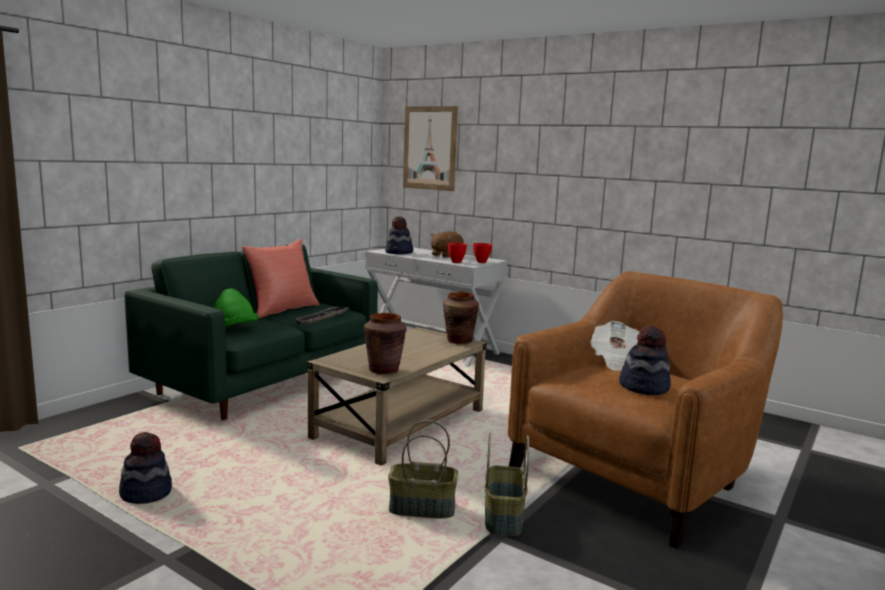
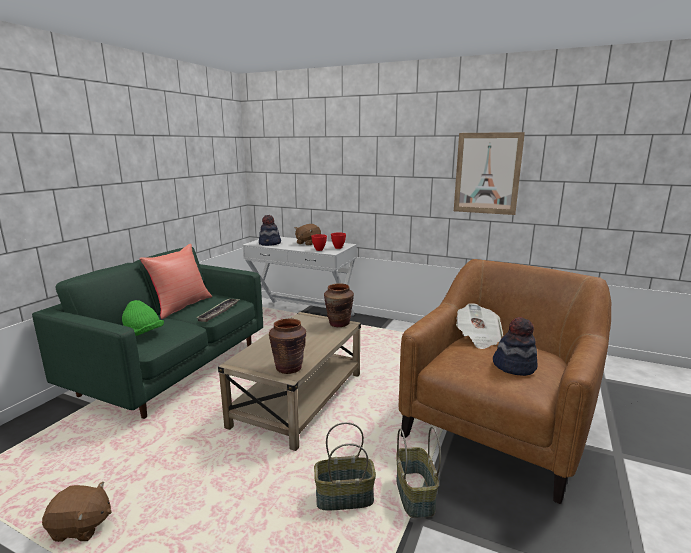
camera: 10 degrees left, 5 degrees up
(146, 493) = (81, 527): hat -> brown plush toy
(430, 148) = (286, 156): picture -> picture (487, 173)

